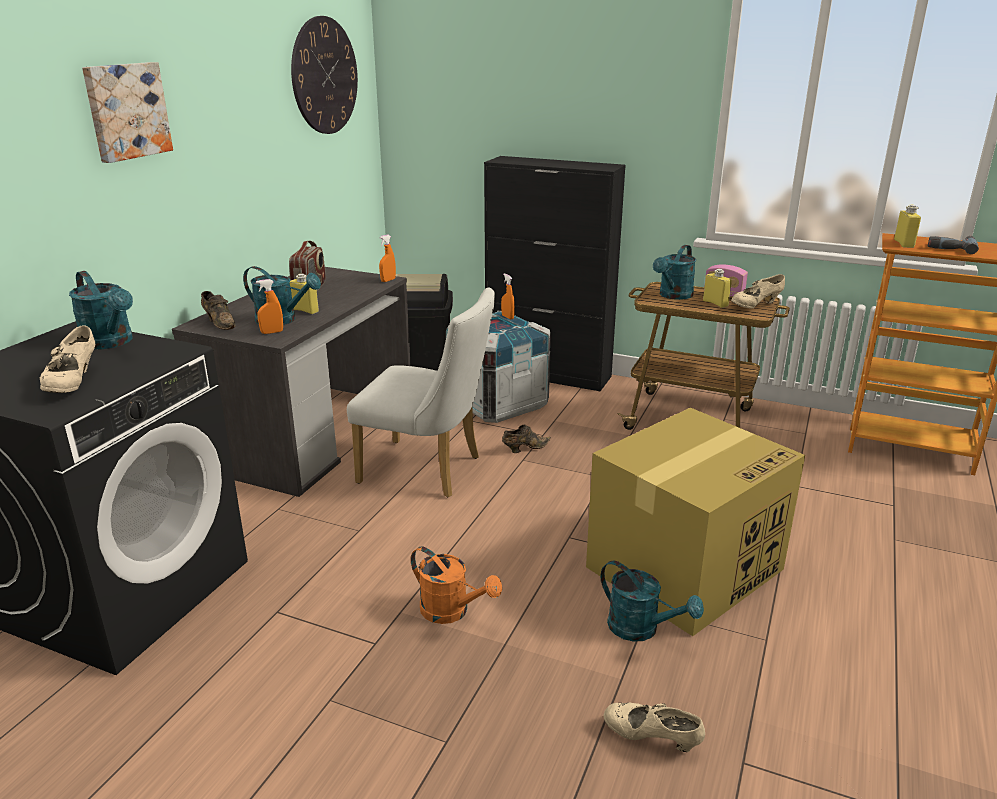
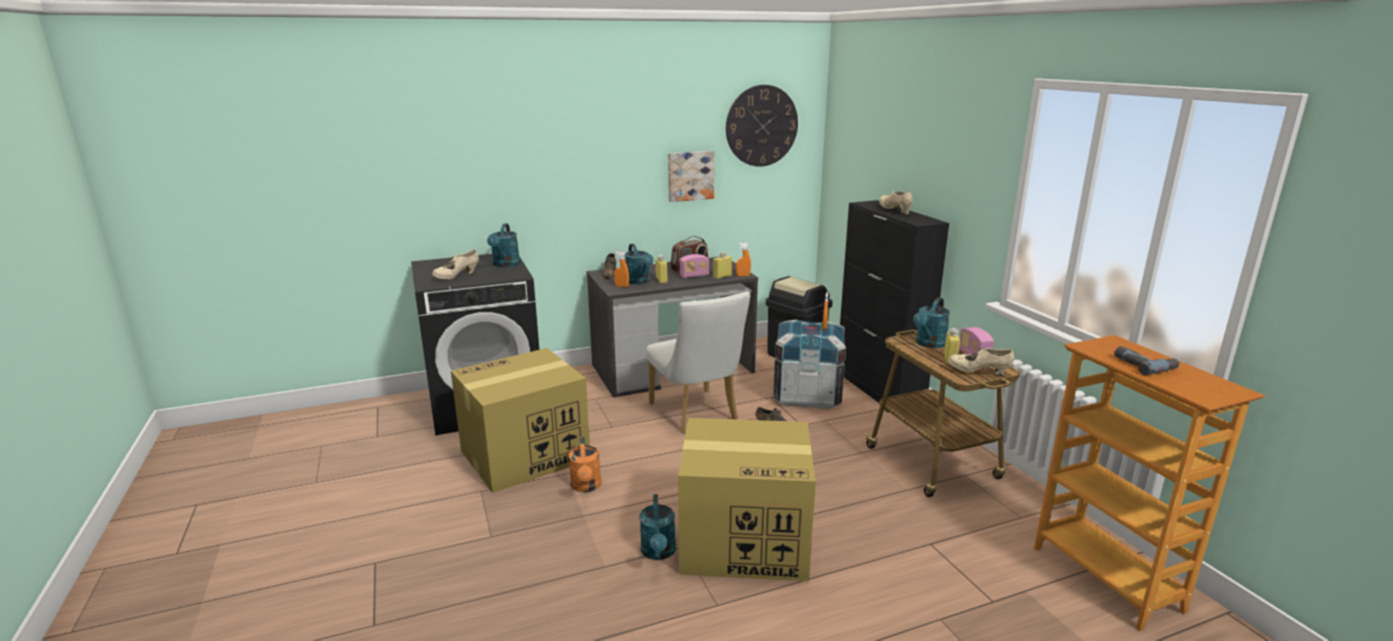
camera: 45 degrees right, 5 degrees down
(126, 111) = (578, 140): picture -> picture (690, 175)
(308, 624) = (523, 456): none -> cardboard box
(333, 295) = (694, 276): none -> radio
(651, 739) = (568, 599): beige shoe -> beige shoe (895, 211)
(673, 296) = (929, 344): turquoise watering can -> turquoise watering can turned 45 degrees counterclockwise
(903, 244) = (1101, 348): yellow bottle -> yellow bottle (722, 276)

